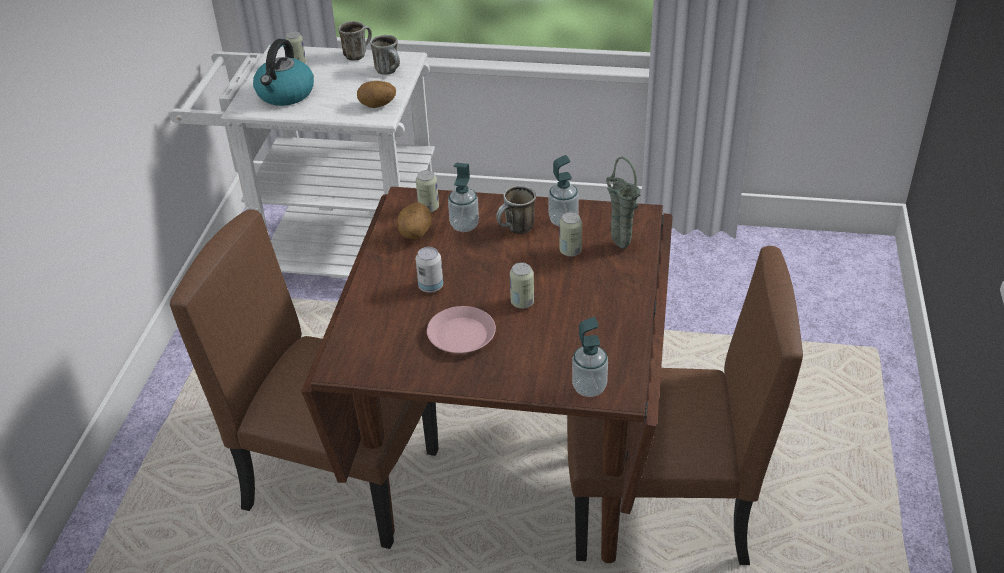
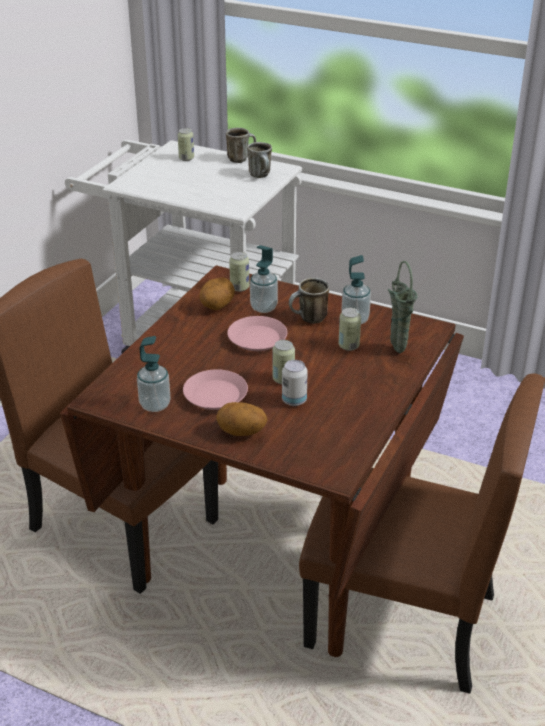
camera: 15 degrees right, 5 degrees down
(285, 94) = (164, 179): kettle -> none
(377, 106) = (237, 201): potato -> potato (241, 433)
(431, 287) = (209, 351): can -> can (294, 400)
(474, 262) = (257, 338): none -> pink plate
(589, 387) = (309, 462): soap dispenser -> soap dispenser (155, 405)

